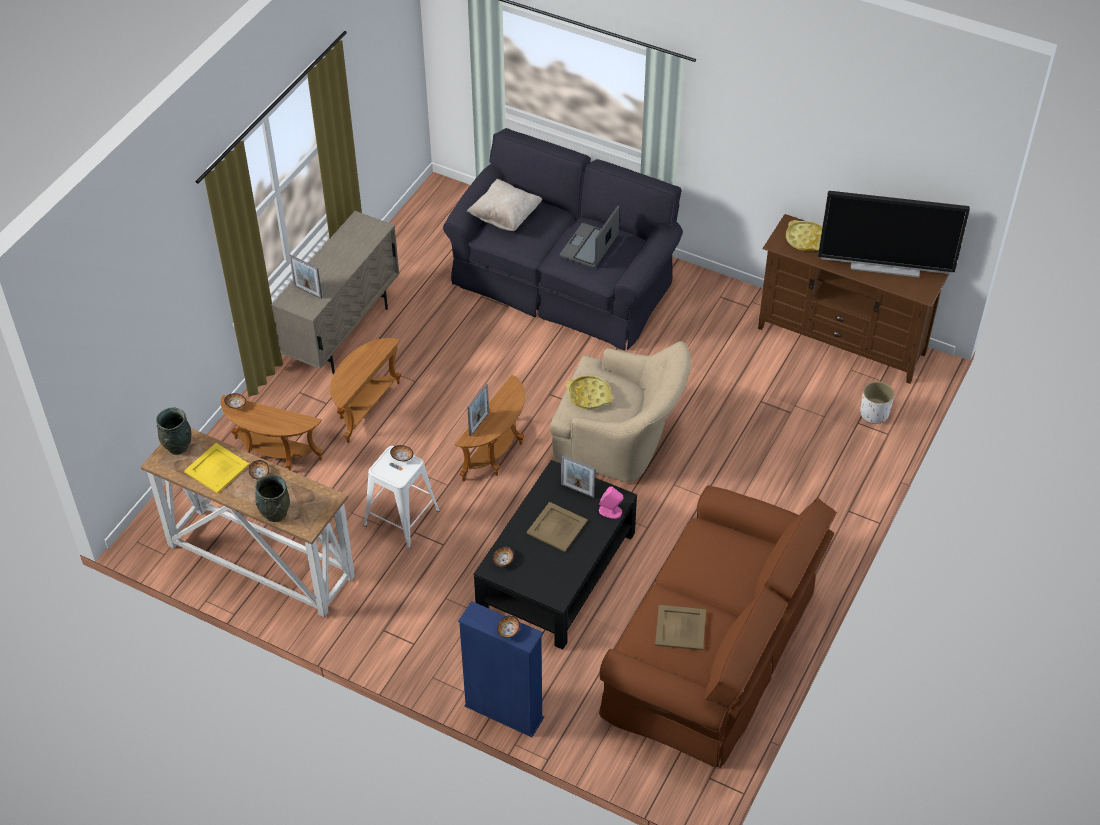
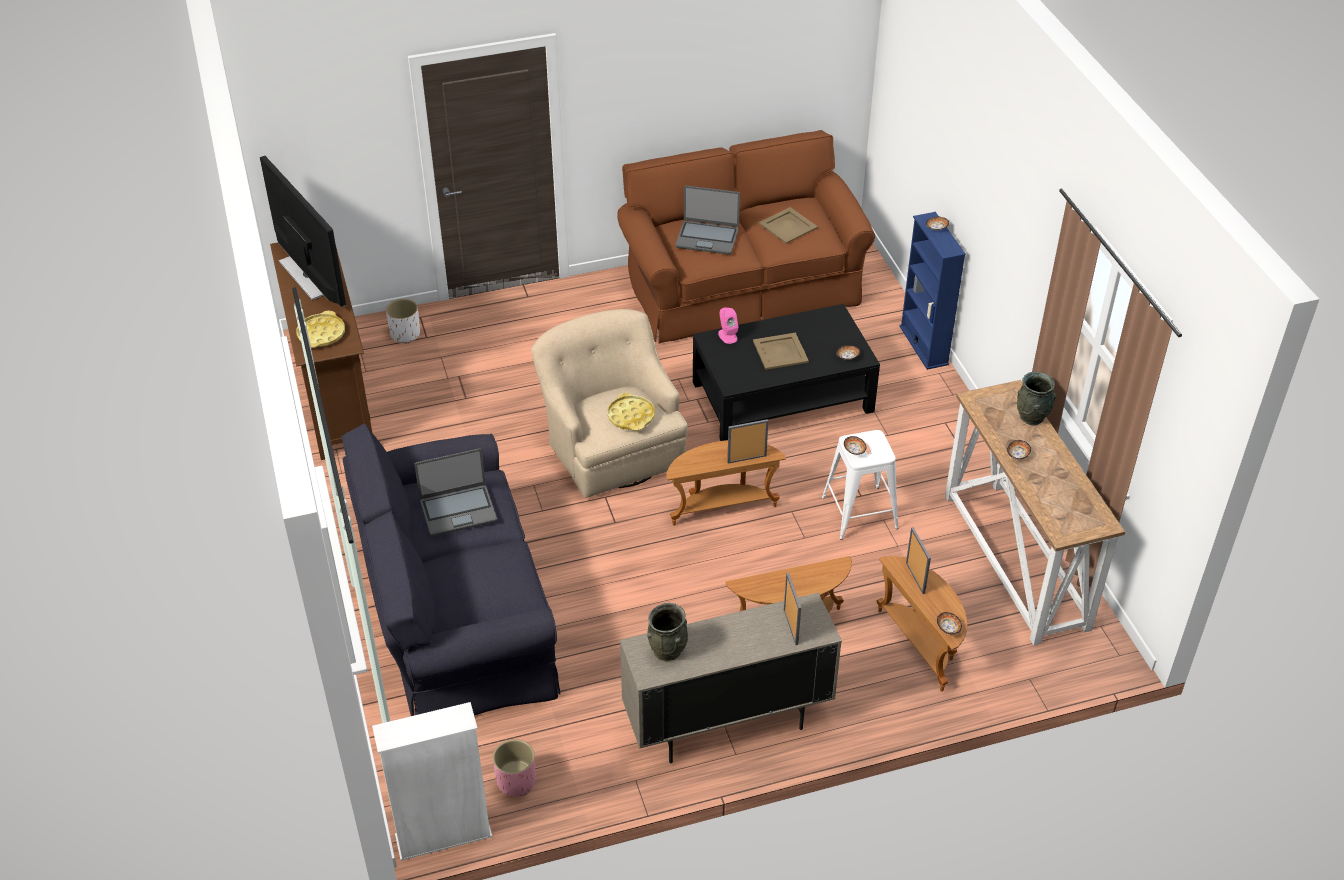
camera: 135 degrees left, 5 degrees down
(178, 446) = (1074, 526): grey vase -> grey vase (667, 650)
(217, 468) = (1052, 483): yellow tray -> none
(422, 236) = (516, 781): none -> pink planter
(426, 194) = (443, 836): none -> white bookcase
(505, 217) = (483, 603): beige pillow -> none
(577, 490) = (732, 363): picture frame -> picture frame (915, 578)
(723, 561) = (707, 238): none -> laptop

